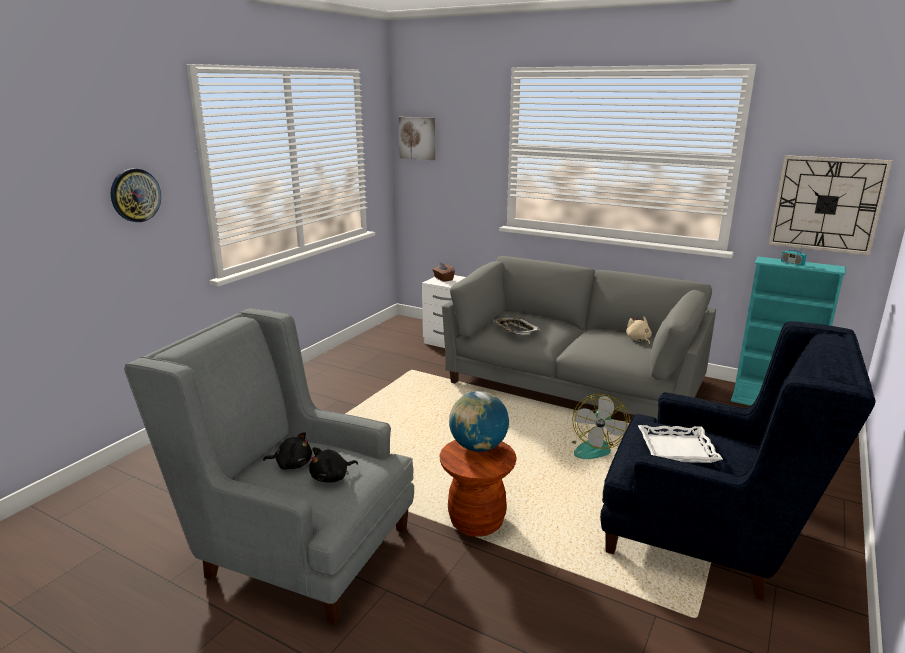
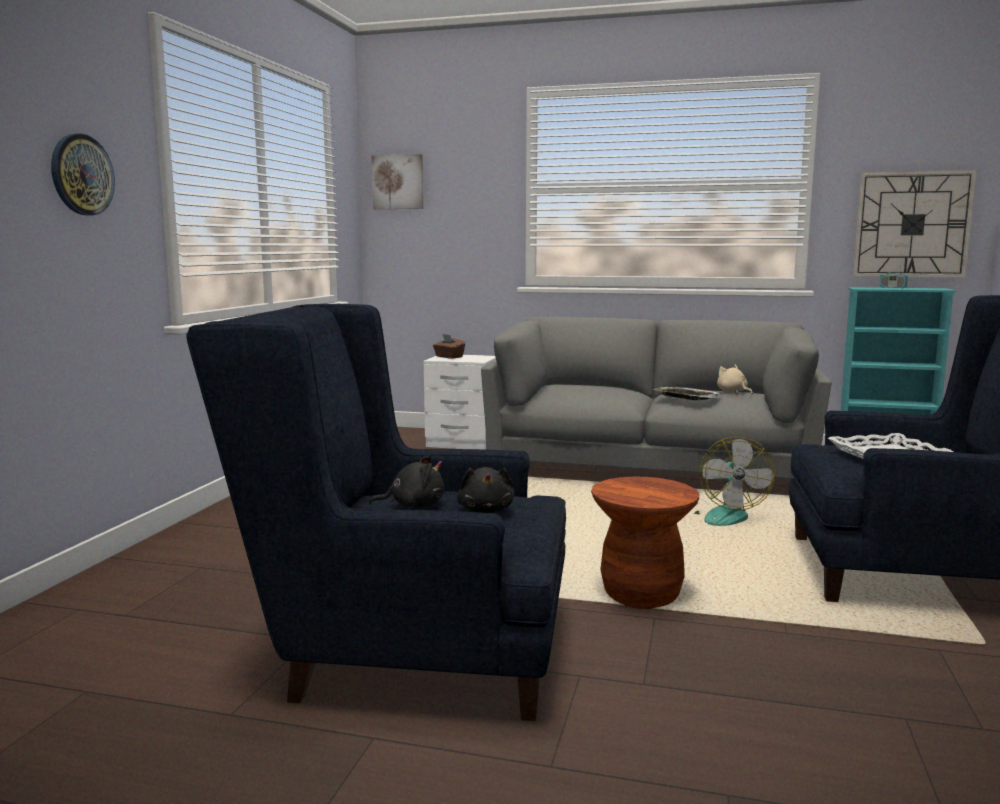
camera: 15 degrees left, 10 degrees down
(295, 547) = (407, 650): grey armchair -> blue armchair
(332, 477) = (486, 511): black plush toy -> black plush toy turned 45 degrees counterclockwise
(478, 447) = (637, 484): globe -> none
(515, 329) = (579, 393): tray -> tray (686, 398)

